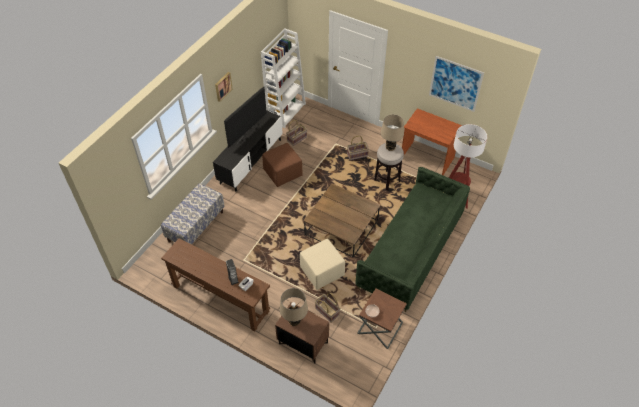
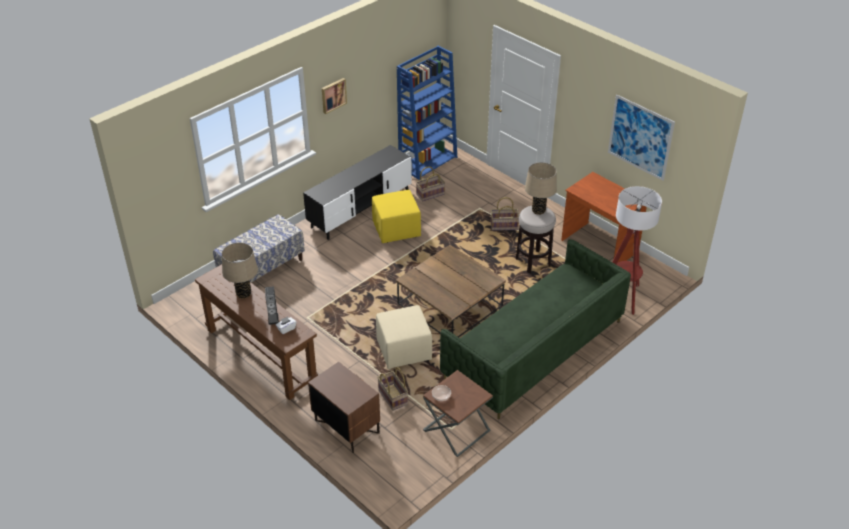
camera: 15 degrees right, 10 degrees down
(247, 133) = (360, 168): television -> none
(282, 173) = (396, 230): brown ottoman -> yellow ottoman
(286, 112) = (428, 162): white bookcase -> blue bookcase
(294, 321) = (334, 383): beige table lamp -> beige table lamp (243, 294)

